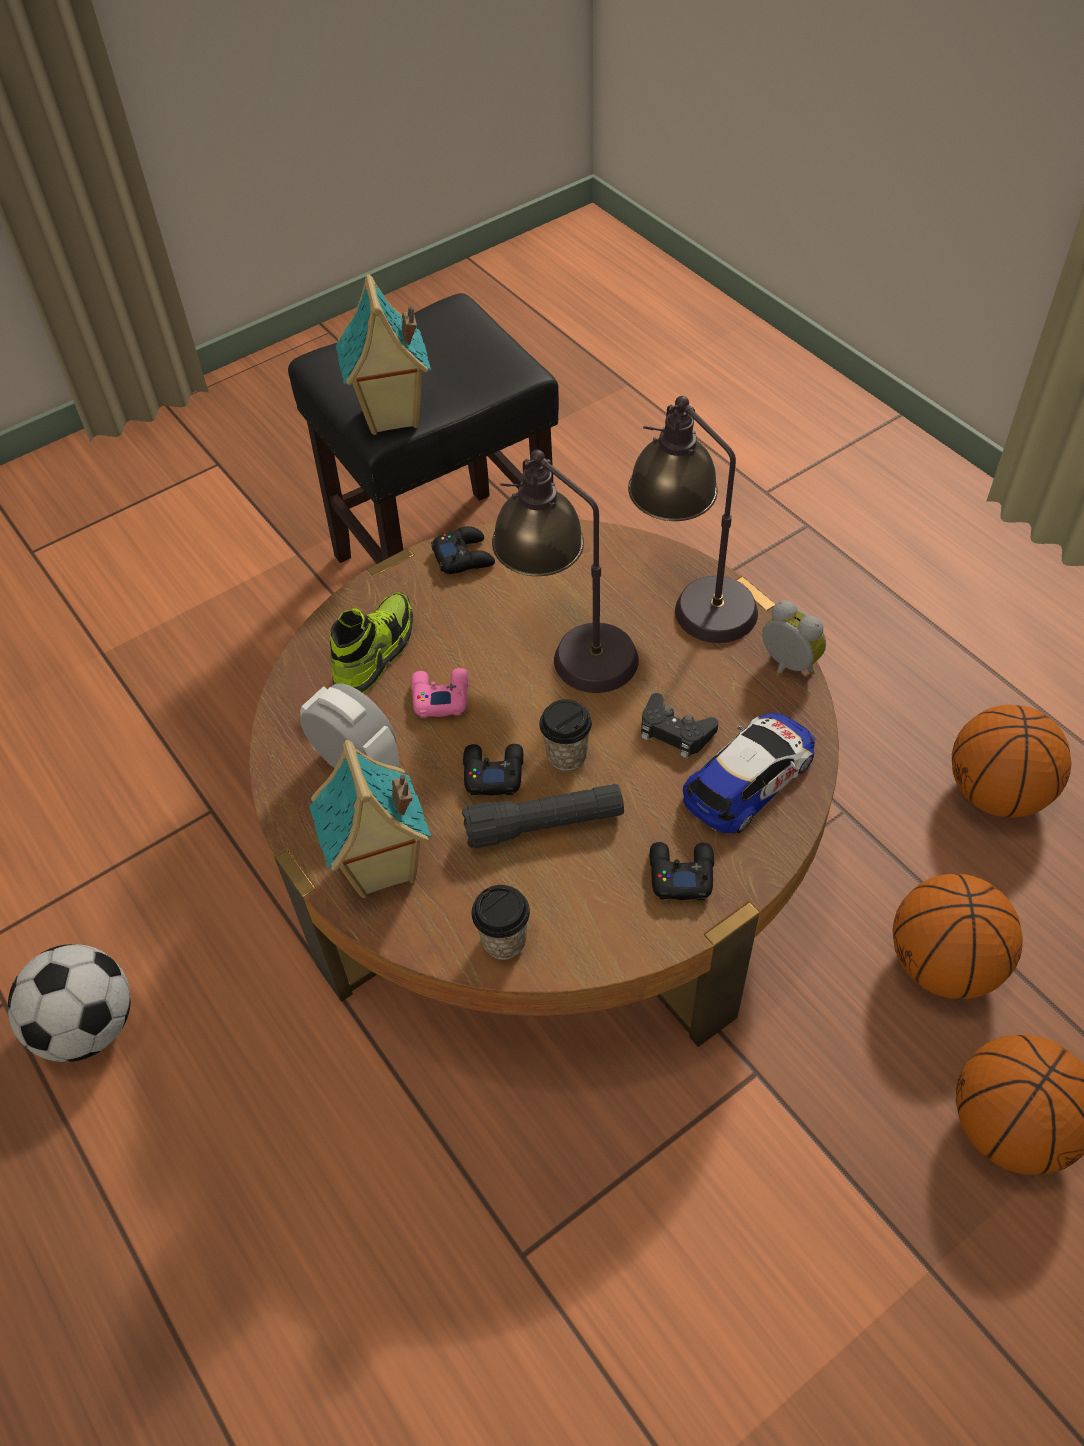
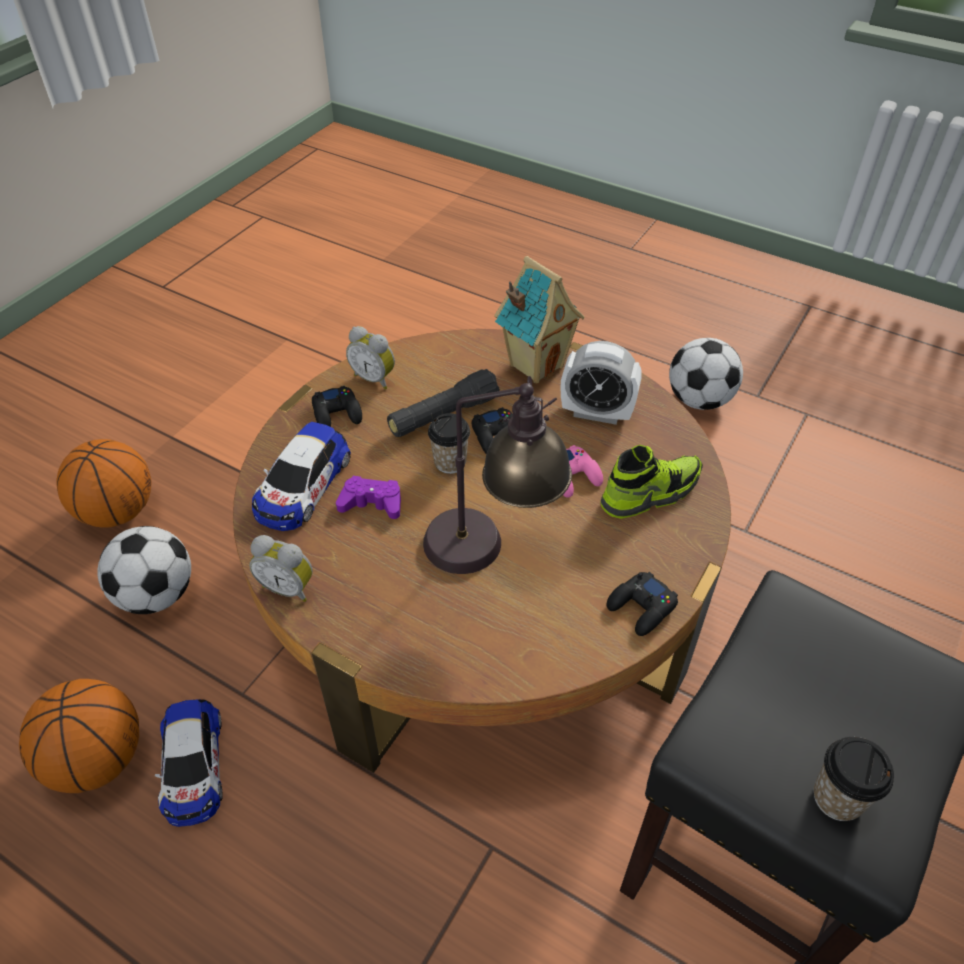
camera: 155 degrees right, 5 degrees down
(374, 653) = (650, 493): shoe -> shoe turned 120 degrees counterclockwise
(391, 418) = (793, 618): toy house -> none
(504, 940) = (436, 353): cup -> cup (837, 798)
(610, 921) = (374, 378): none -> alarm clock
(675, 731) = (372, 503): black game controller -> purple game controller
(690, 595) = (399, 634): table lamp -> none
(898, 758) = (193, 766): none -> toy car
(943, 964) = (156, 595): basketball -> football

